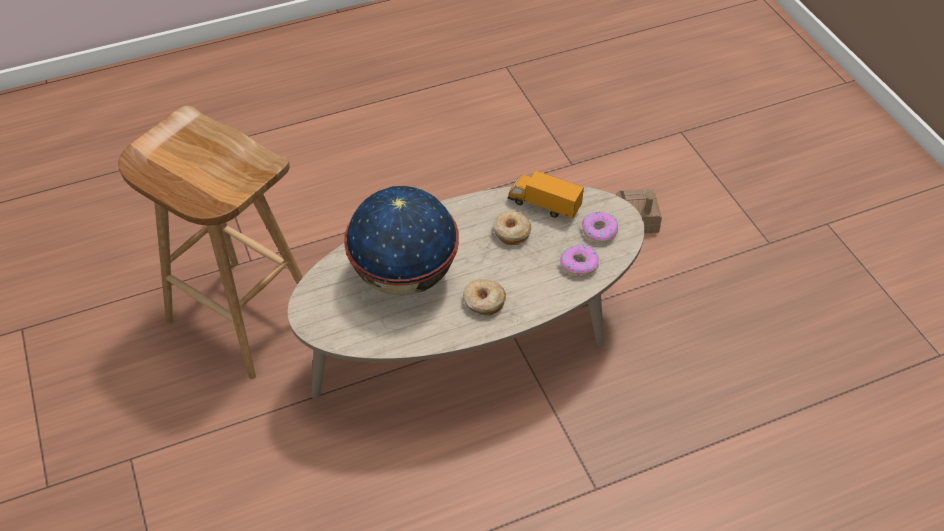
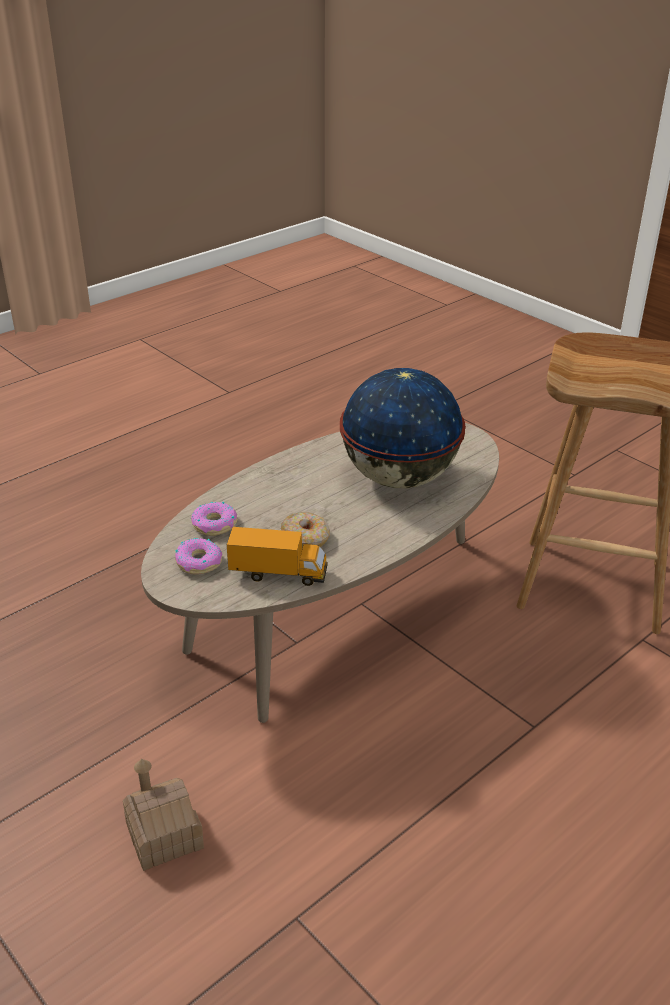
camera: 160 degrees right, 15 degrees down
(483, 302) = (305, 474): donut -> none

